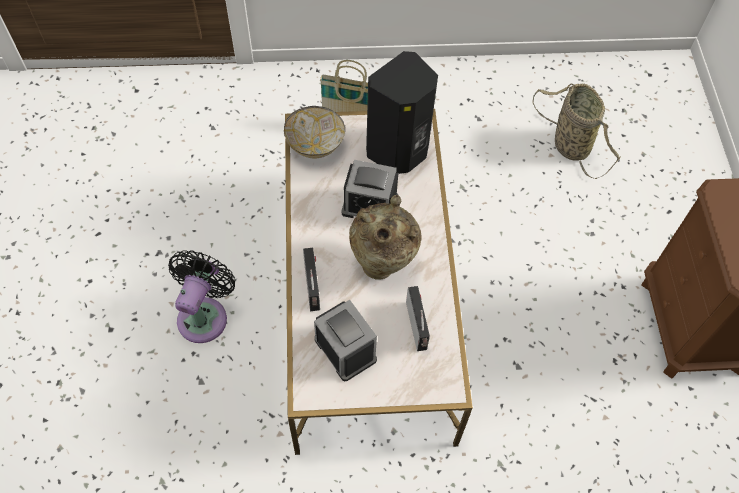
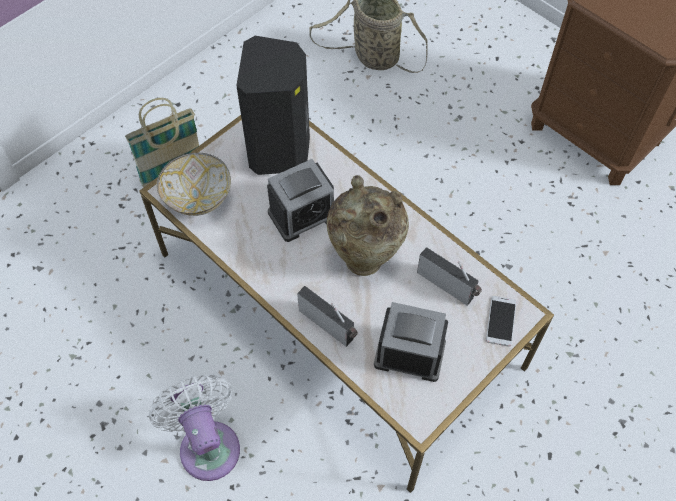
camera: 40 degrees left, 0 degrees up
(204, 315) = (207, 444): black fan -> white fan
(429, 380) = (501, 321): none -> phone

